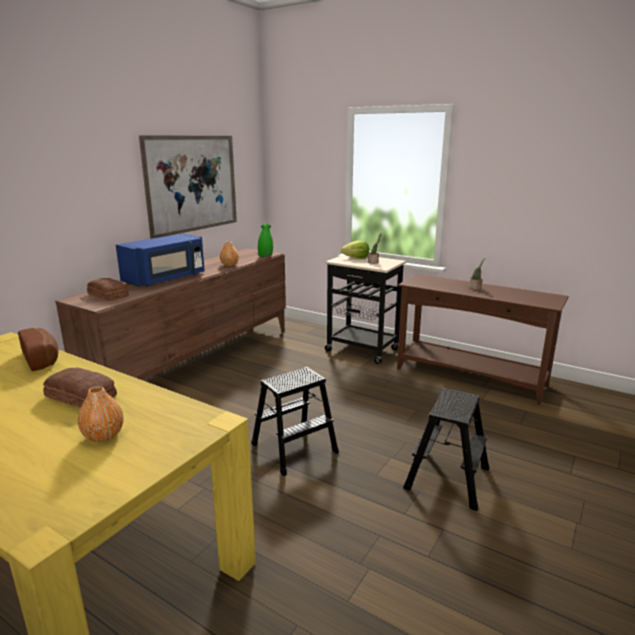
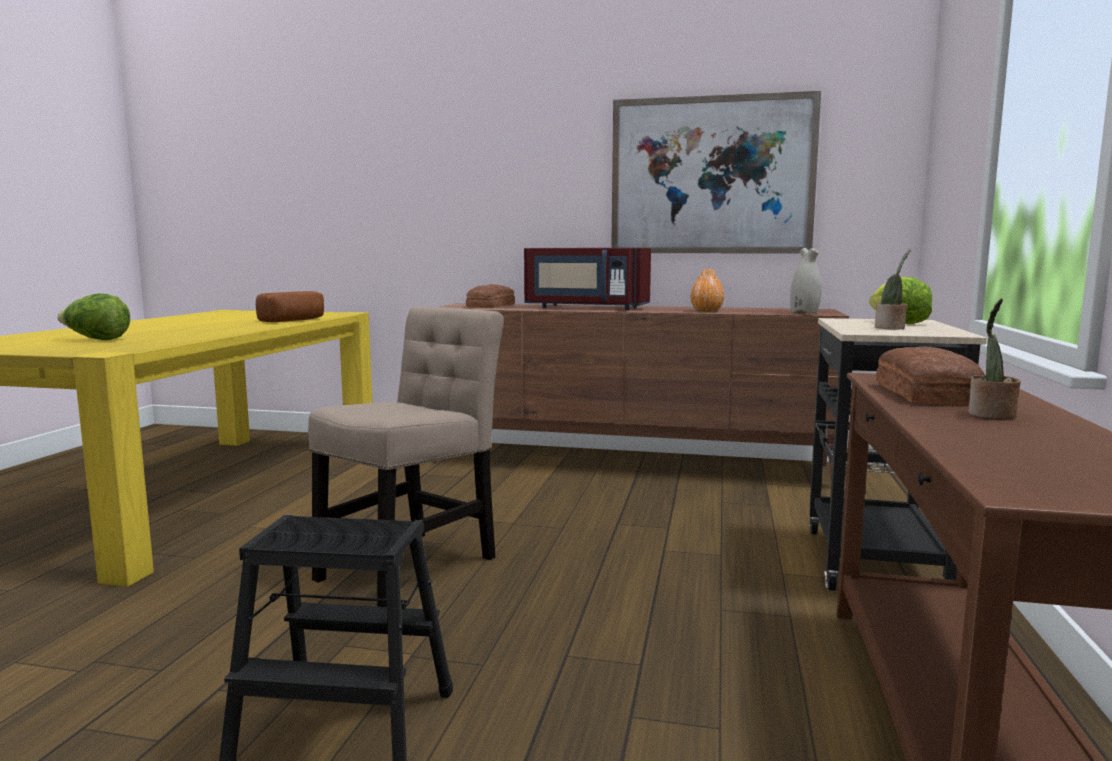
camera: 70 degrees right, 10 degrees down
(81, 395) = (197, 331): bread -> bread (927, 393)
(103, 435) = (96, 340): orange vase -> lettuce
(166, 279) = (586, 308): blue microwave -> red microwave
(265, 256) = (804, 314): green vase -> white vase
(294, 447) = (413, 564): black step ladder -> beige chair

